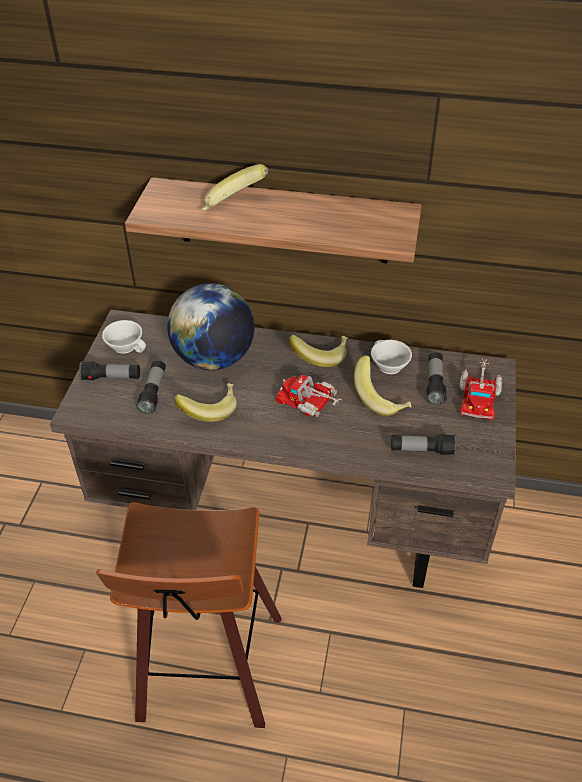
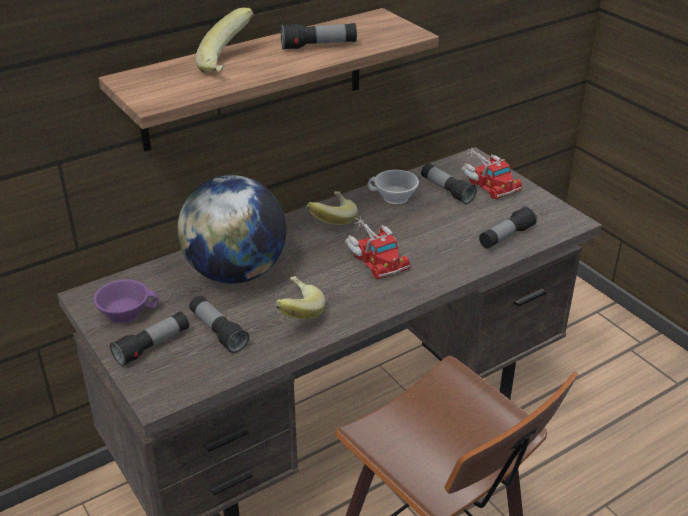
camera: 45 degrees left, 10 degrees down
(126, 345) = (126, 312): white cup -> purple cup
(310, 403) = (375, 256): toy truck -> toy truck turned 105 degrees counterclockwise
(313, 219) = (319, 46): none -> flashlight
(381, 398) = (424, 221): banana -> none

